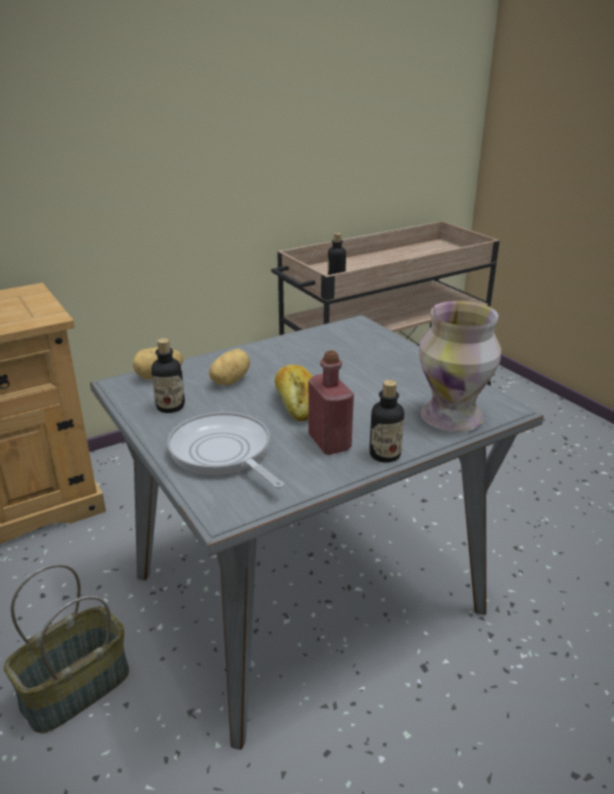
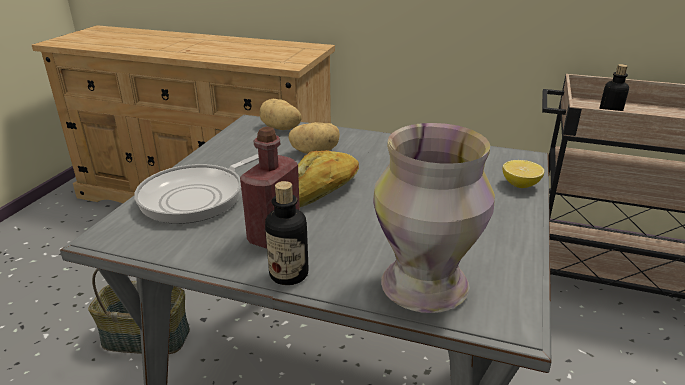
camera: 50 degrees right, 0 degrees up
(170, 407) = (243, 150): bottle -> none
(223, 453) = (198, 197): frying pan -> frying pan turned 150 degrees counterclockwise
(388, 341) = (520, 185): none -> lemon

